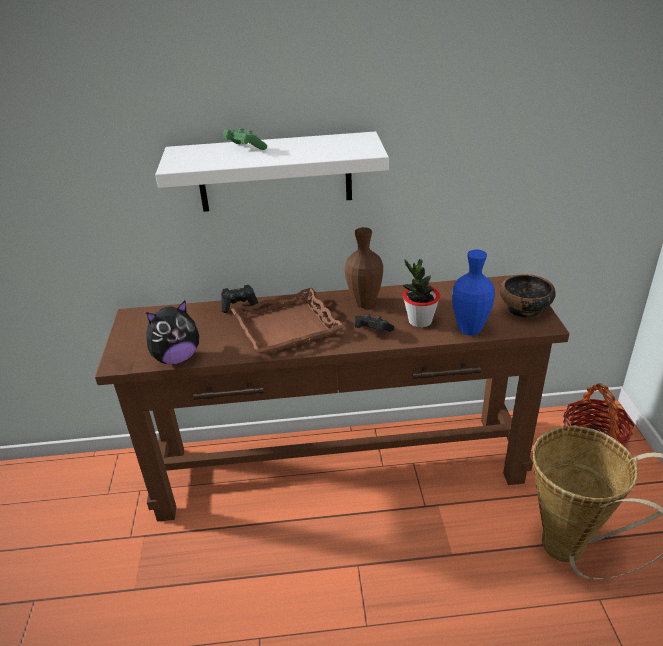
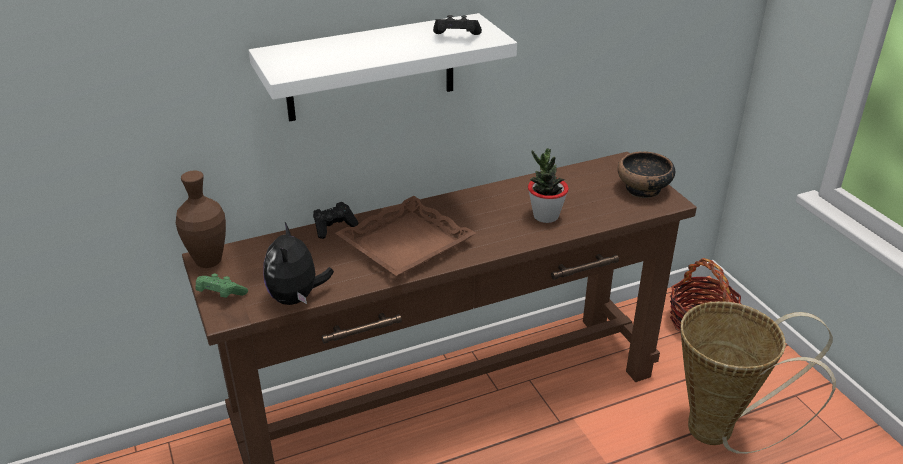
camera: 20 degrees left, 0 degrees up
(176, 358) = (297, 298): plush toy -> plush toy turned 135 degrees clockwise
(244, 149) = (349, 45): green game controller -> green game controller (220, 295)
(364, 303) = (476, 205): brown vase -> brown vase (208, 261)
(372, 331) = (501, 234): black game controller -> black game controller (456, 37)
(469, 330) = (600, 218): blue vase -> none

